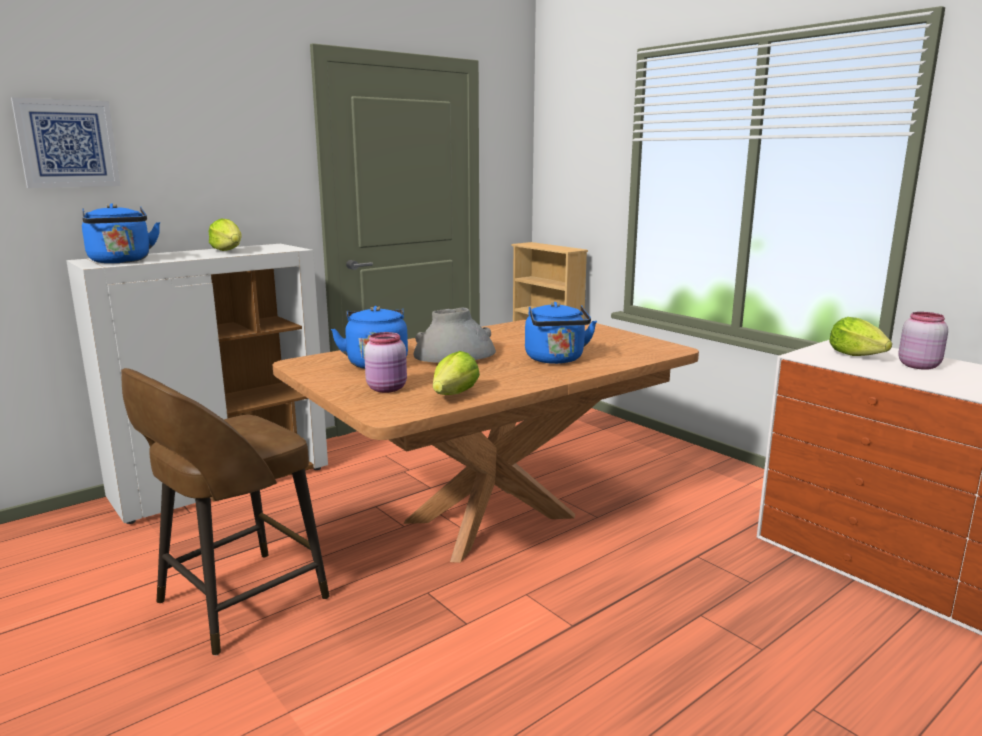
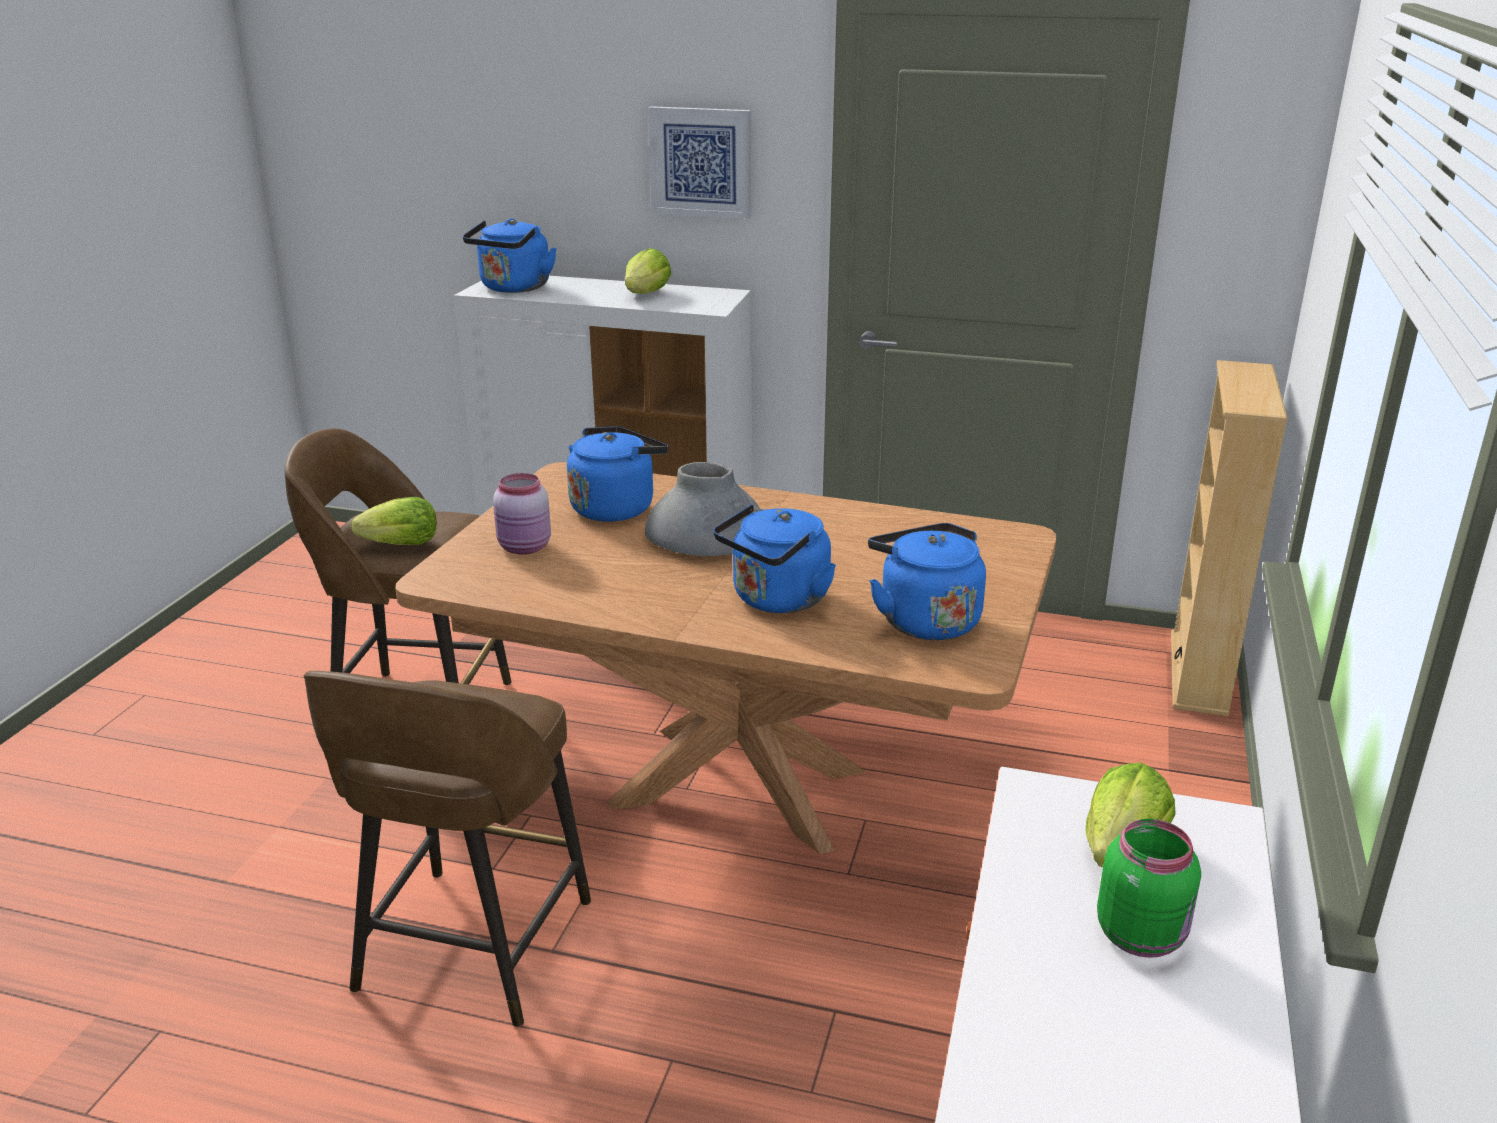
camera: 55 degrees right, 10 degrees up
(67, 144) = (513, 135): picture -> picture (701, 162)
(455, 395) = (543, 589): lettuce -> lettuce (402, 545)
(541, 657) = (470, 949): none -> brown stool
(616, 345) = (924, 620): none -> blue kettle
(918, 365) = (1142, 935): pink jar -> green jar

